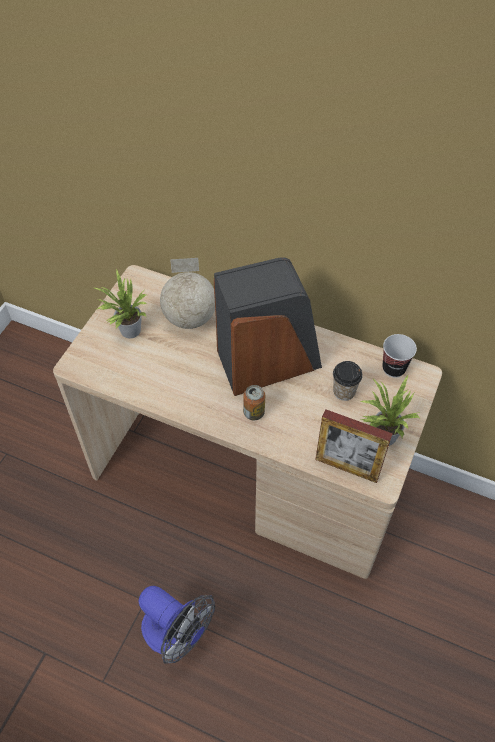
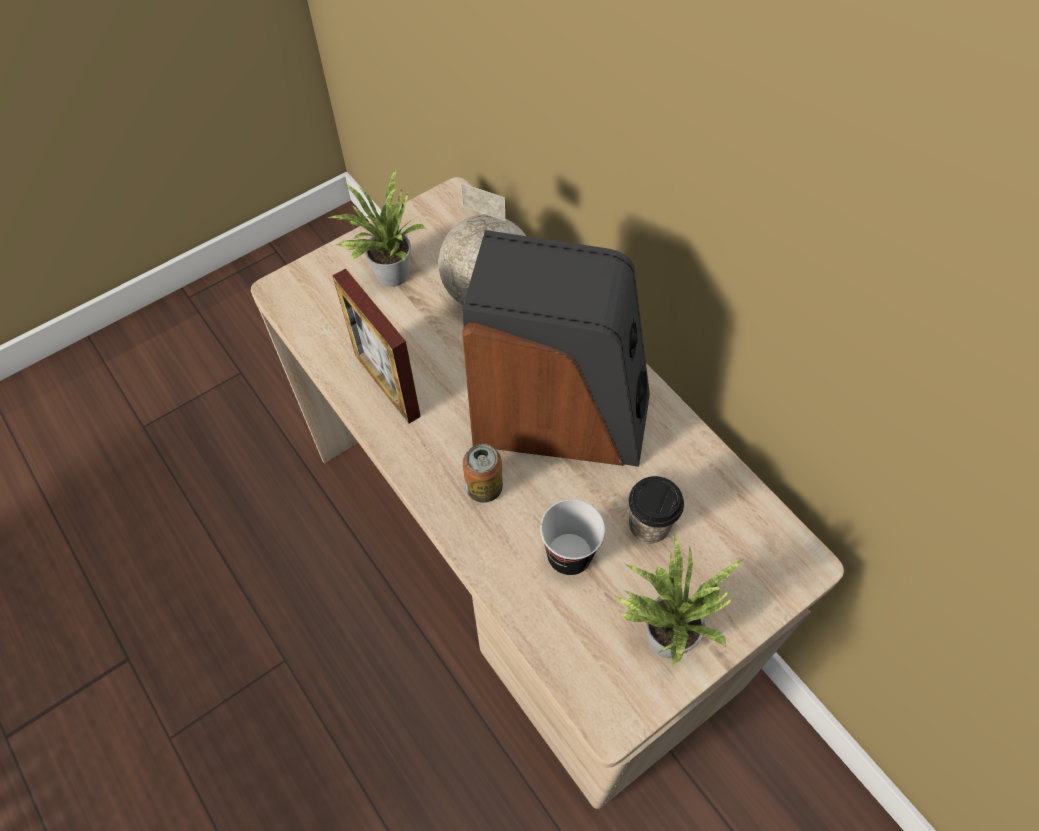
camera: 30 degrees right, 5 degrees up
(176, 633) = (296, 729): fan -> none
(347, 467) = (570, 657): picture frame -> picture frame (387, 385)
(393, 368) = (759, 527): cup -> cup (569, 555)

